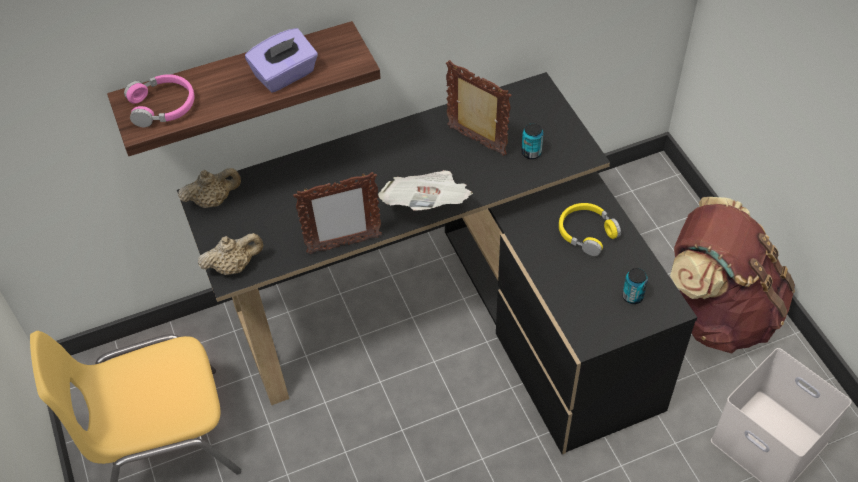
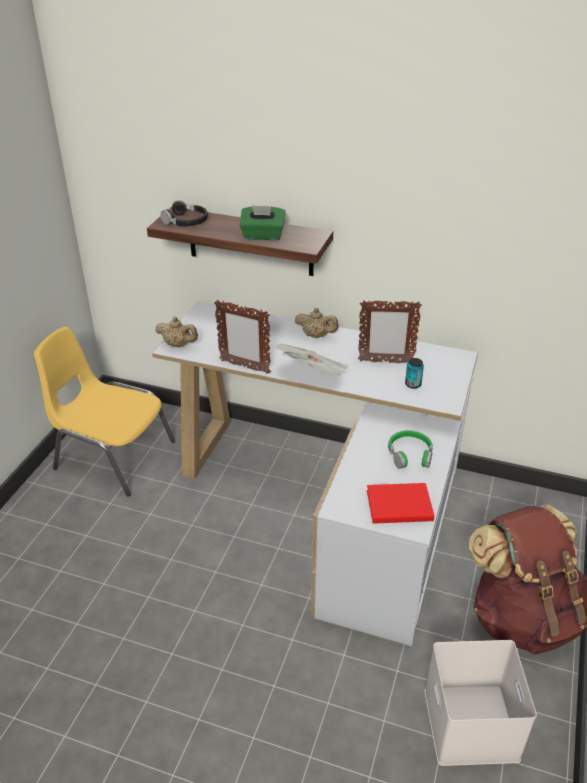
camera: 40 degrees right, 15 degrees down
(163, 106) = (186, 221): pink headphones -> black headphones
(213, 200) = (207, 314): beige teapot -> beige teapot (316, 336)
(285, 75) = (262, 236): purple tissue box -> green tissue box
(452, 319) = (330, 500): black desk -> white desk
(476, 142) = (385, 362): picture frame -> picture frame turned 105 degrees clockwise
(586, 233) = (410, 454): yellow headphones -> green headphones
(632, 296) = (397, 504): can -> red book

